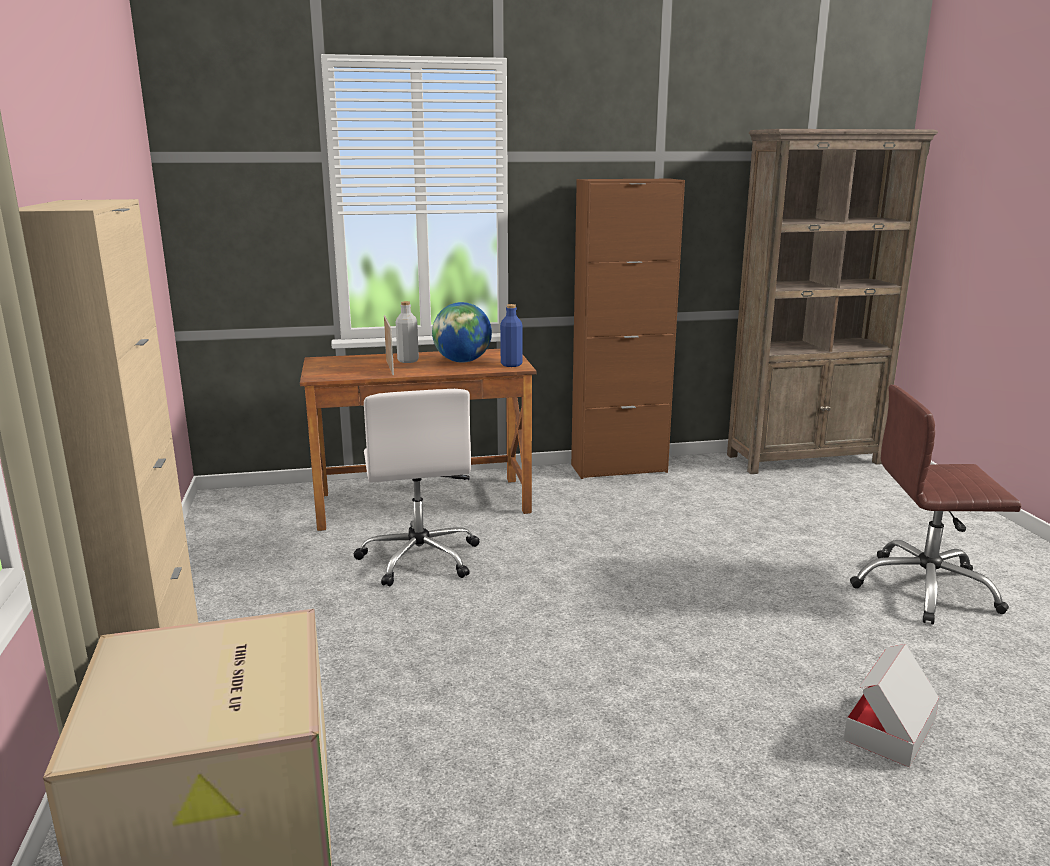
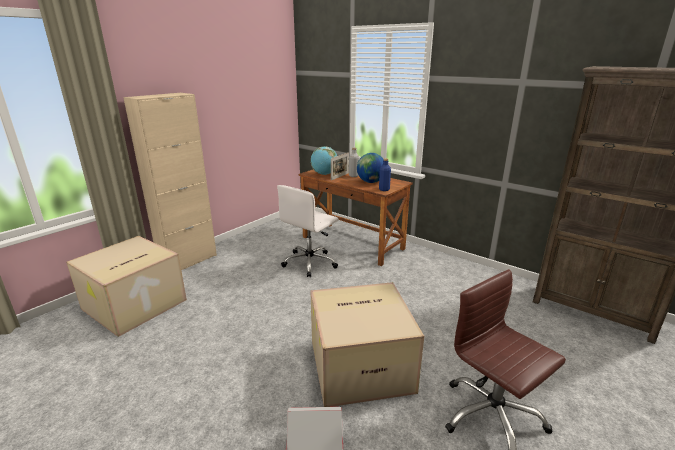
camera: 50 degrees right, 5 degrees up
(352, 371) = (324, 174): none -> globe
(619, 468) = (463, 265): brown cabinet -> none
(753, 626) = (361, 364): none -> cardboard box

